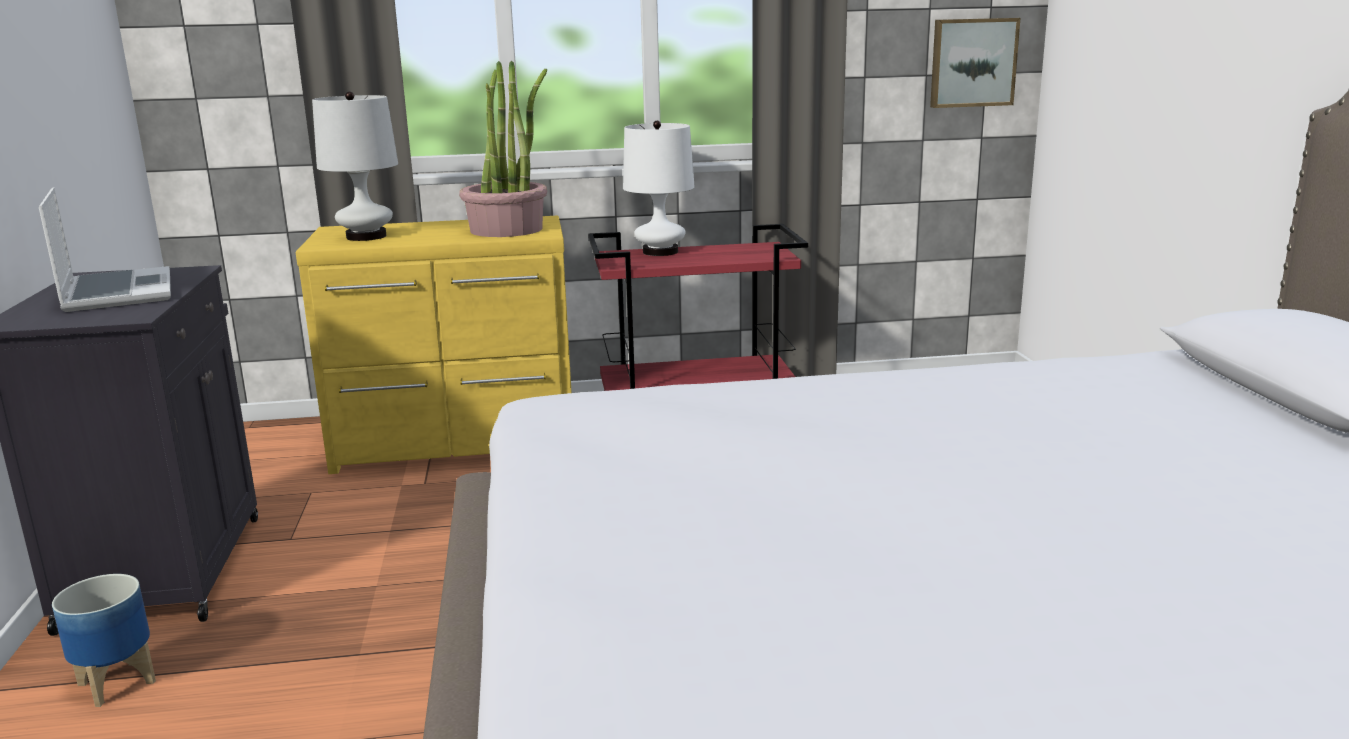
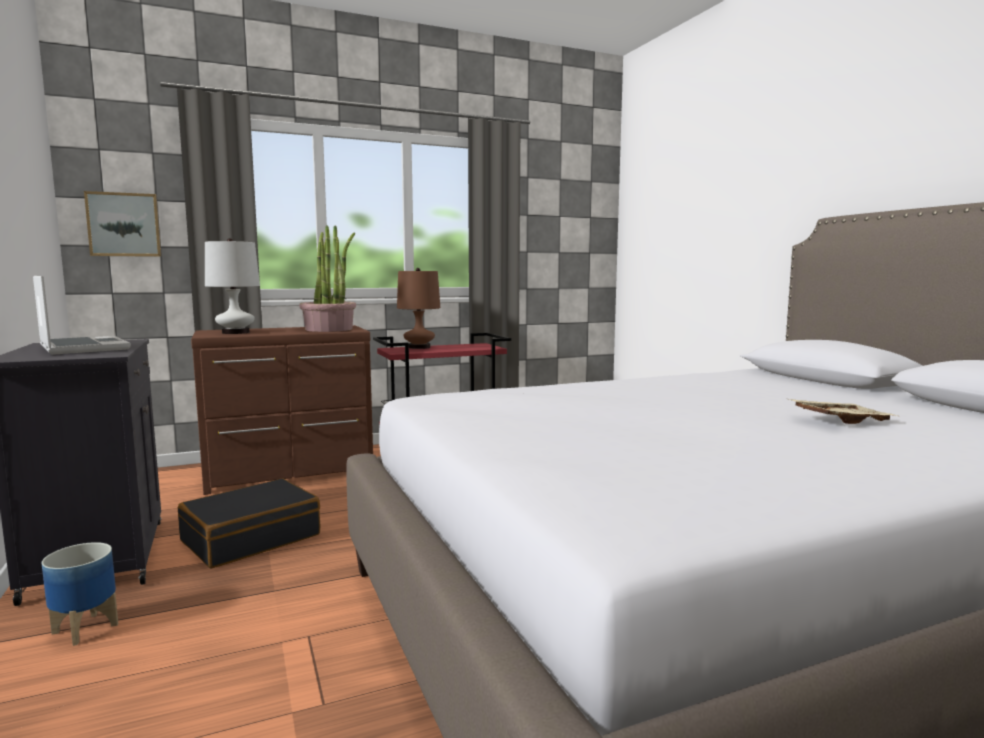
camera: 15 degrees left, 10 degrees down
(362, 558) = (251, 538): none -> black suitcase
(458, 444) = (291, 473): yellow dresser -> brown dresser
(660, 252) = (419, 347): white table lamp -> brown table lamp
(972, 62) = (582, 246): picture -> picture (124, 225)
(1202, 530) = (839, 420): none -> beige tray

